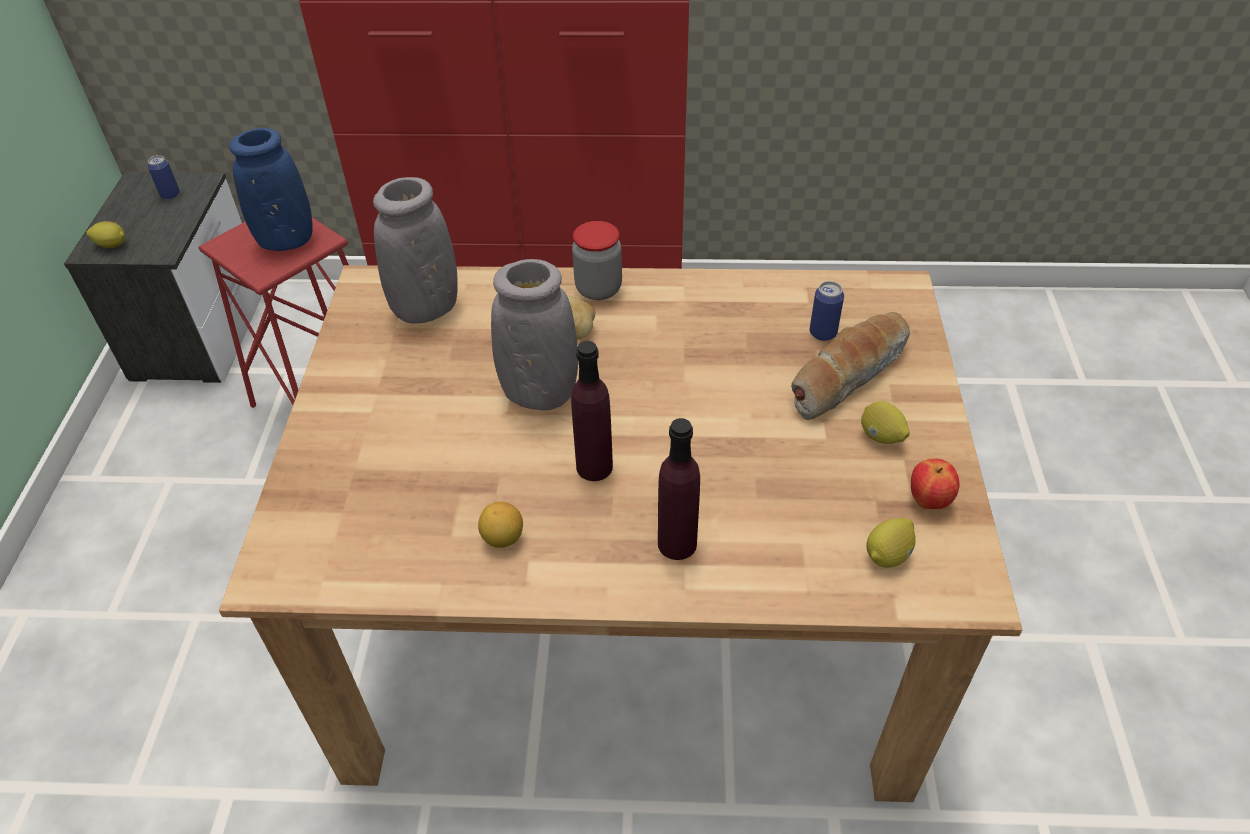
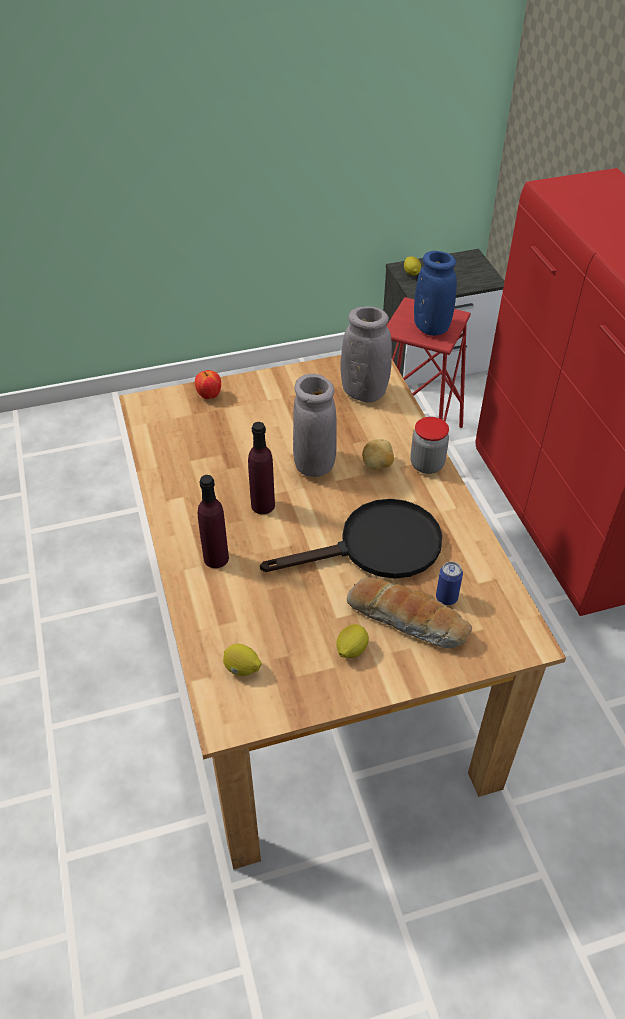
camera: 70 degrees right, 0 degrees up
(170, 194) = (470, 274): can -> none
(503, 538) = (195, 481): lemon -> none
(722, 371) = (376, 547): none -> black frying pan
(928, 501) = (299, 686): apple -> apple (209, 396)

